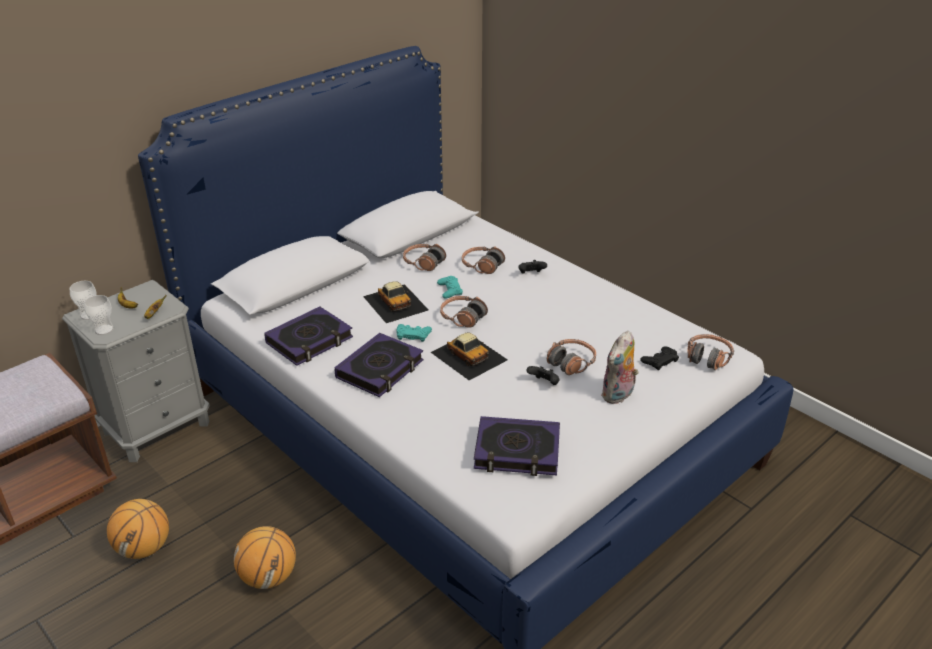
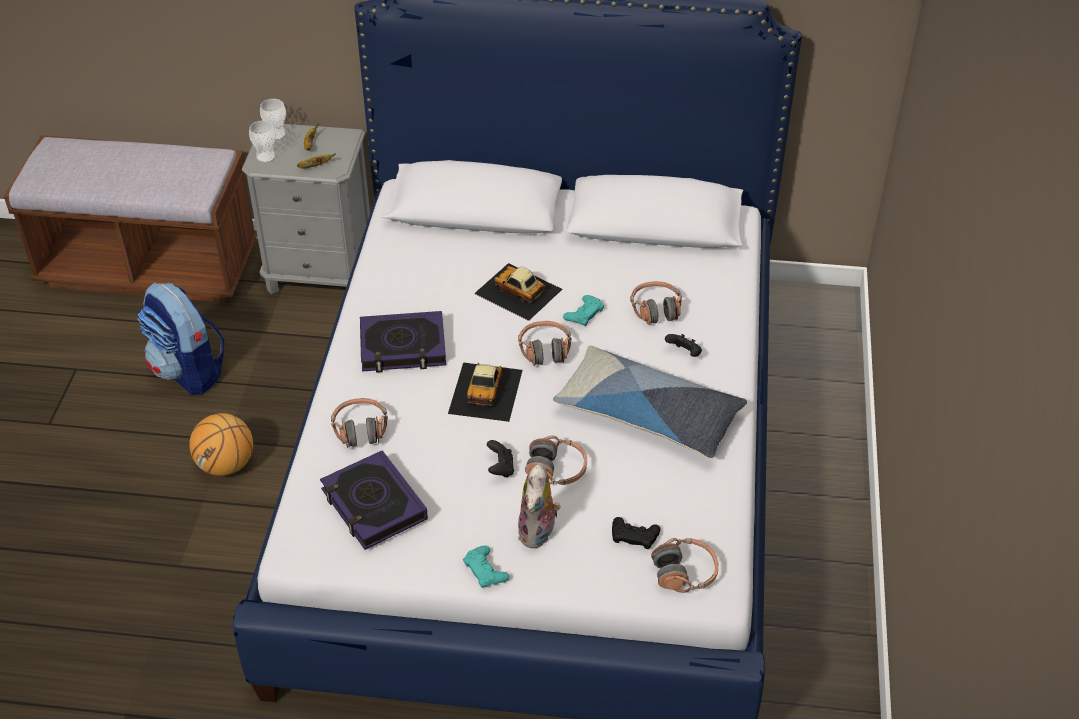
camera: 50 degrees right, 10 degrees up
(144, 548) = (189, 371): basketball -> backpack
(310, 341) = (398, 277): book -> none
(395, 303) = (518, 291): toy car -> toy car turned 105 degrees clockwise
(413, 335) = (478, 335): turquoise game controller -> turquoise game controller (485, 570)
(423, 263) = (610, 267): headphones -> headphones (360, 430)
(565, 309) = (648, 415): none -> pillow
(618, 395) = (539, 533): plush toy -> plush toy turned 75 degrees counterclockwise

